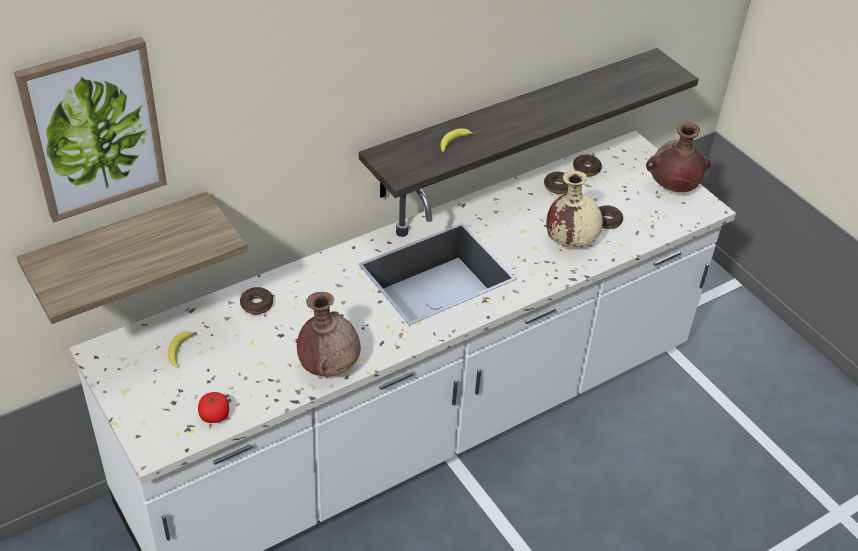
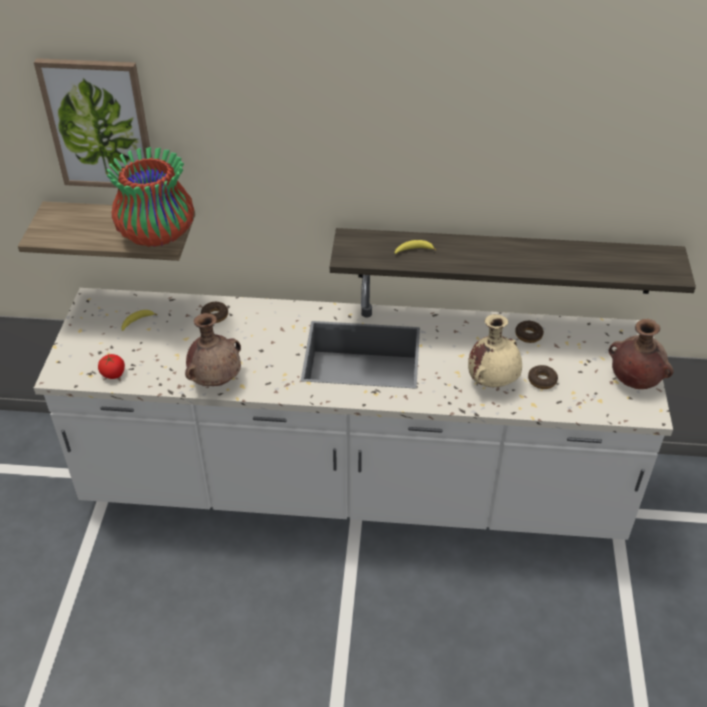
camera: 40 degrees right, 0 degrees up
(198, 234) = (156, 234): none -> vase
(586, 169) = (569, 332): donut -> none

